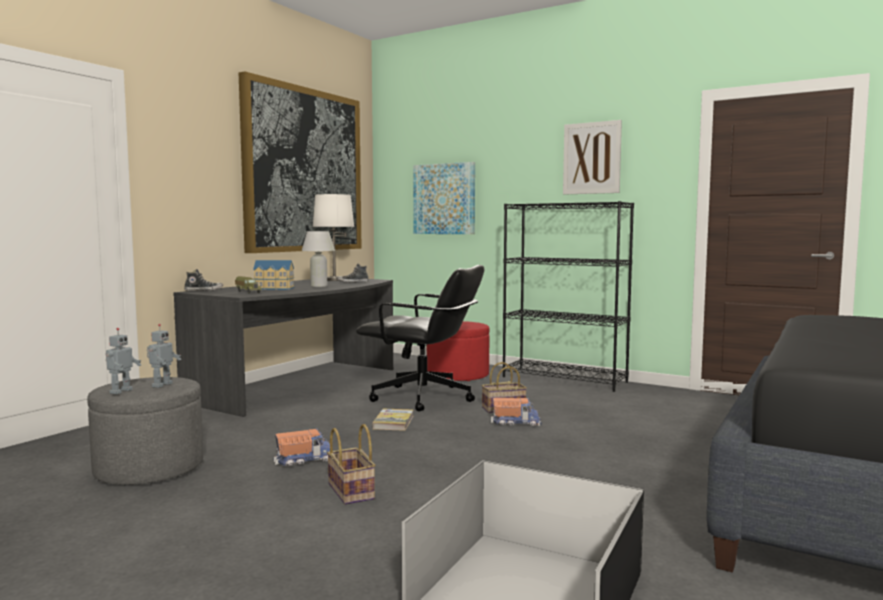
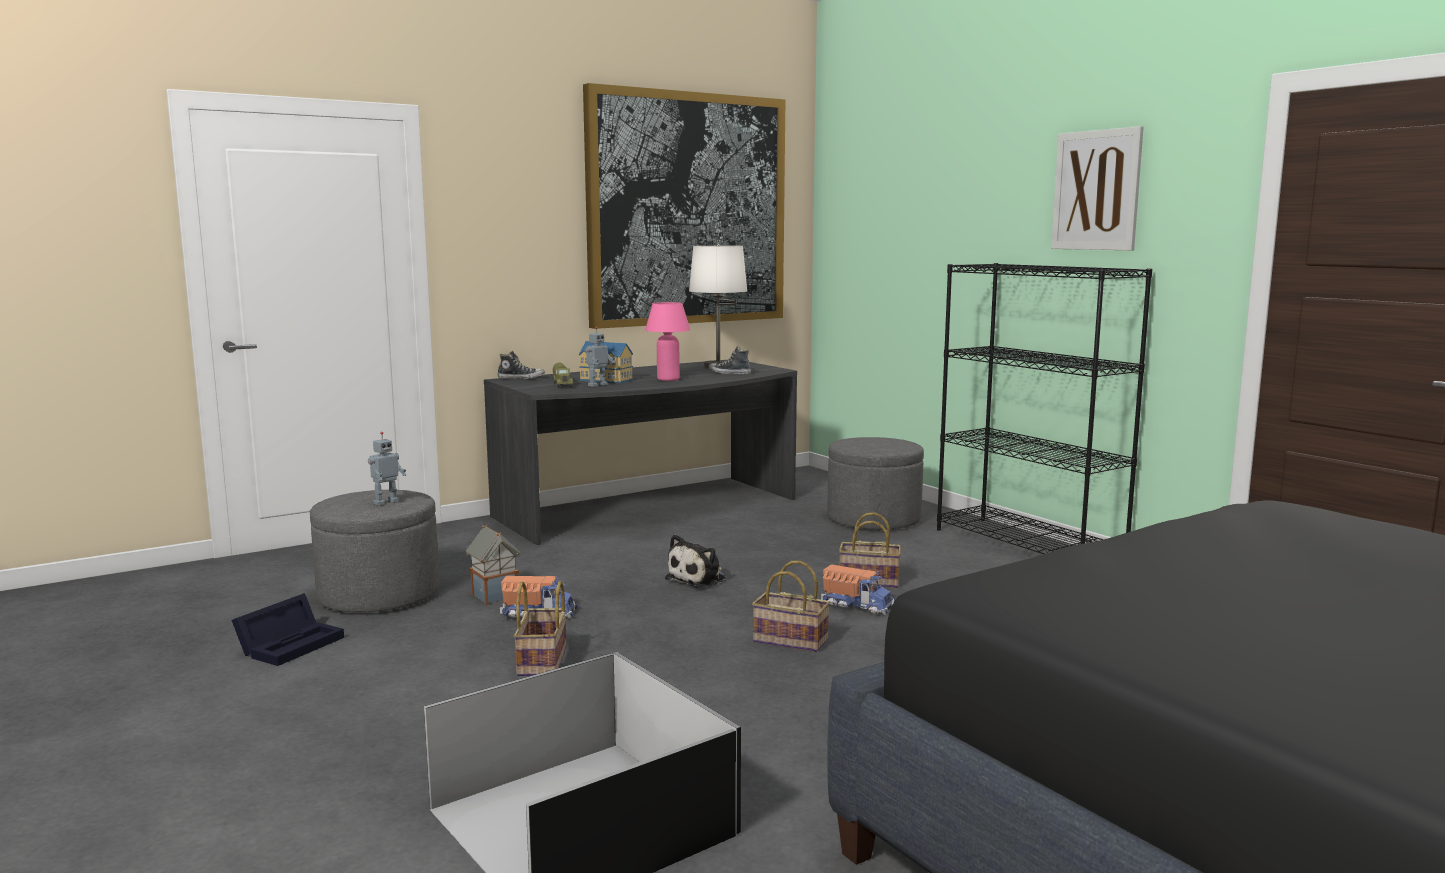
camera: 25 degrees right, 5 degrees up
(110, 517) = (292, 644): none -> black storage box
(120, 391) = (338, 506): toy robot -> toy robot (597, 385)
(253, 454) = (494, 596): none -> toy house
(319, 286) = (668, 379): white table lamp -> pink table lamp
(393, 422) = (699, 579): book -> plush toy
(423, 398) = (781, 549): black office chair -> none
(444, 199) = (897, 247): picture -> none
(457, 375) = (873, 519): red ottoman -> grey ottoman
(503, 449) = (788, 641): none -> basket

